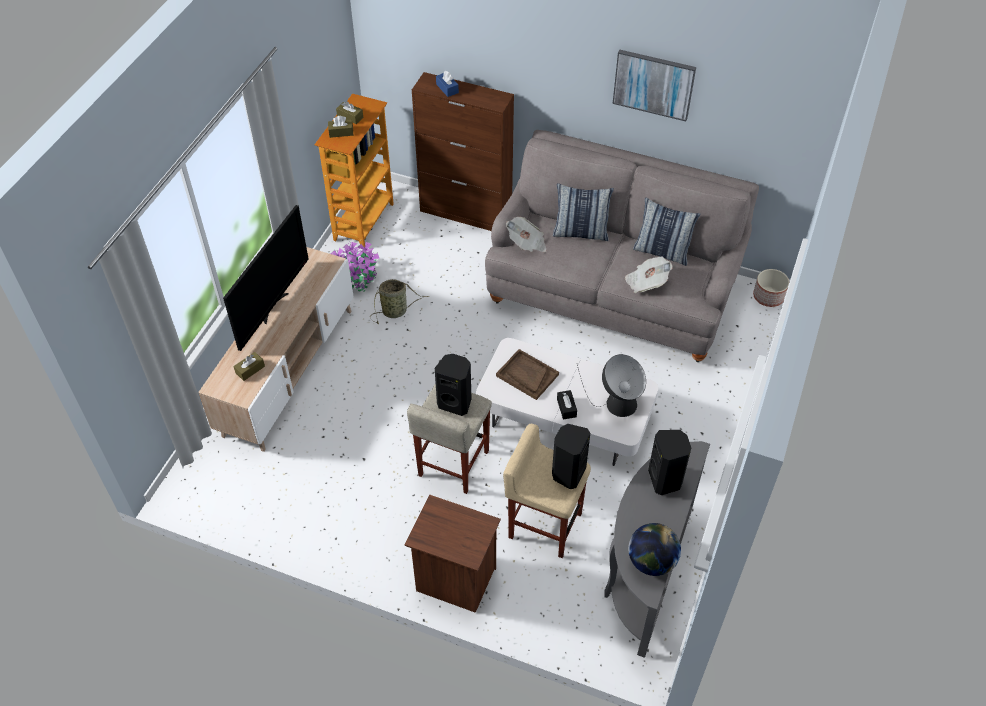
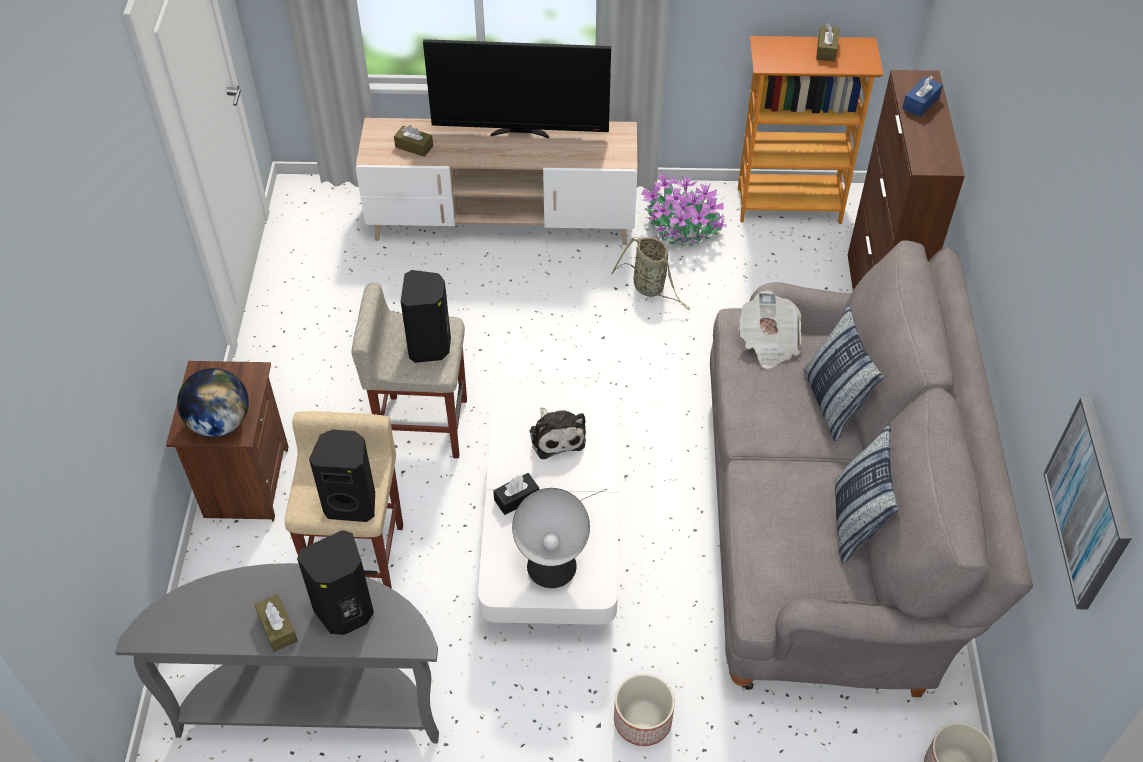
camera: 70 degrees right, 0 degrees up
(341, 132) = (789, 51): brown tissue box -> brown tissue box (277, 627)
(527, 375) = (556, 436): brown tray -> plush toy
(646, 282) = (773, 514): newspaper -> none
(651, 561) = (193, 626): globe -> globe (220, 423)
(653, 84) = (1041, 294): picture -> picture (1089, 503)
(705, 412) = (642, 721): none -> planter

